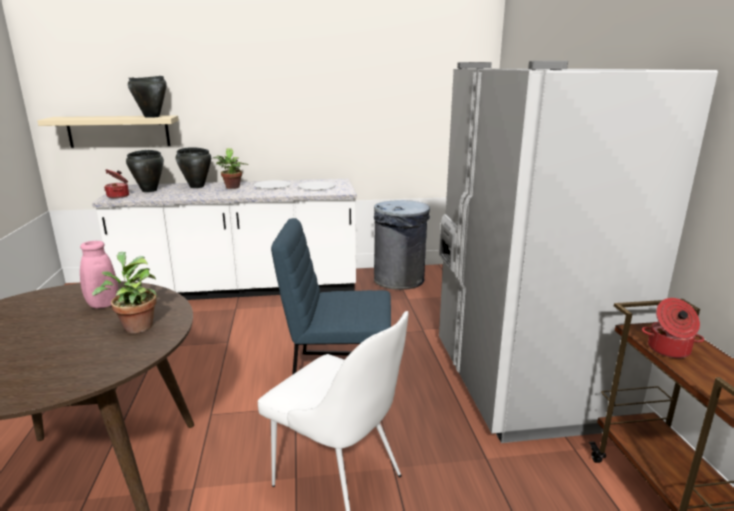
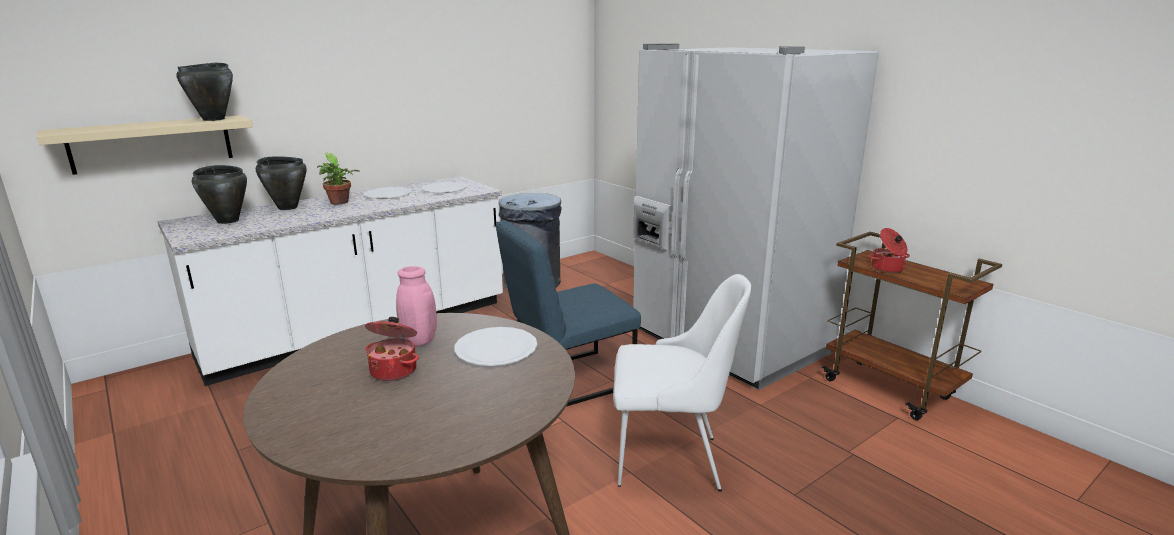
camera: 30 degrees left, 0 degrees up
(119, 196) = (196, 233): cooking pot -> cooking pot (394, 370)
(136, 326) = (496, 348): potted plant -> white plate

